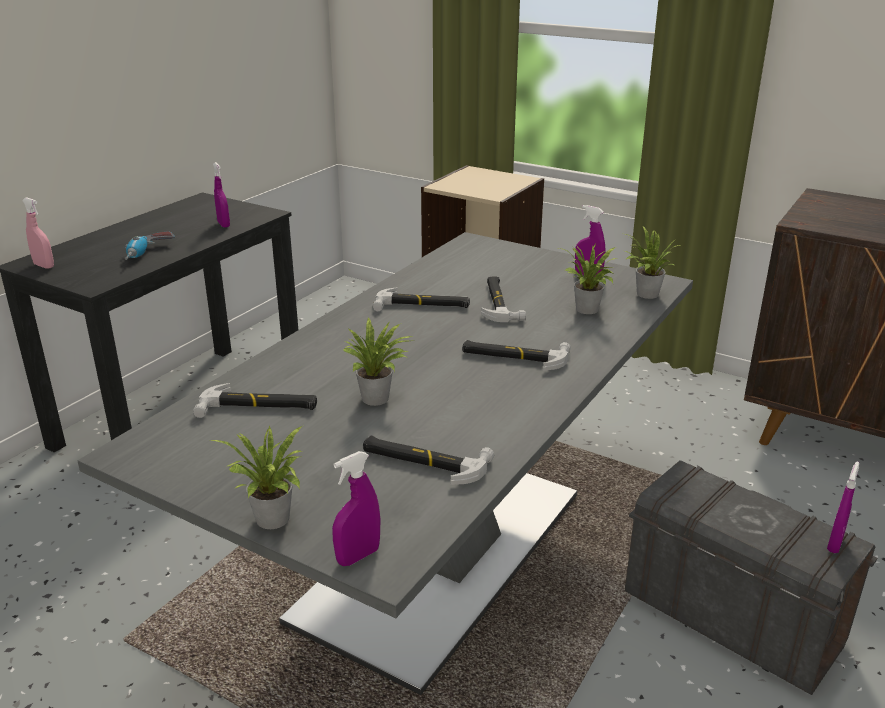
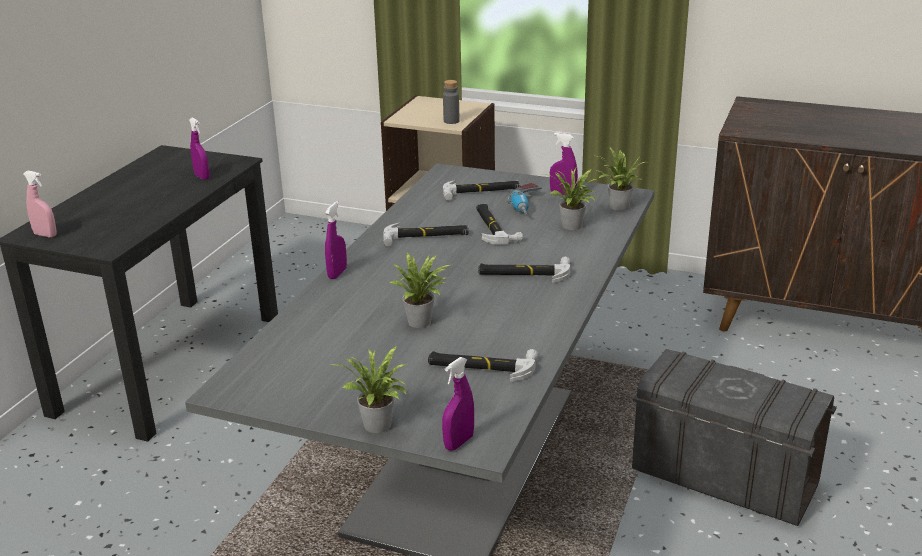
camera: 10 degrees left, 0 degrees up
(148, 254) = (144, 213): power drill -> power drill (526, 207)
(258, 406) = (321, 340): hammer -> hammer (481, 192)
(493, 192) = (451, 121): none -> grey bottle
(835, 544) = (803, 399): purple spray bottle -> purple spray bottle (337, 273)

